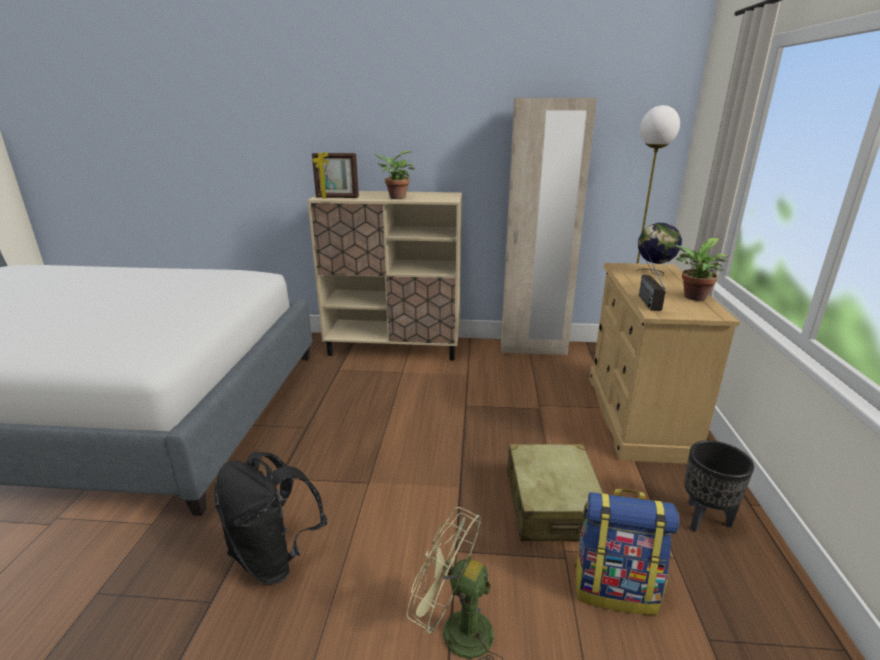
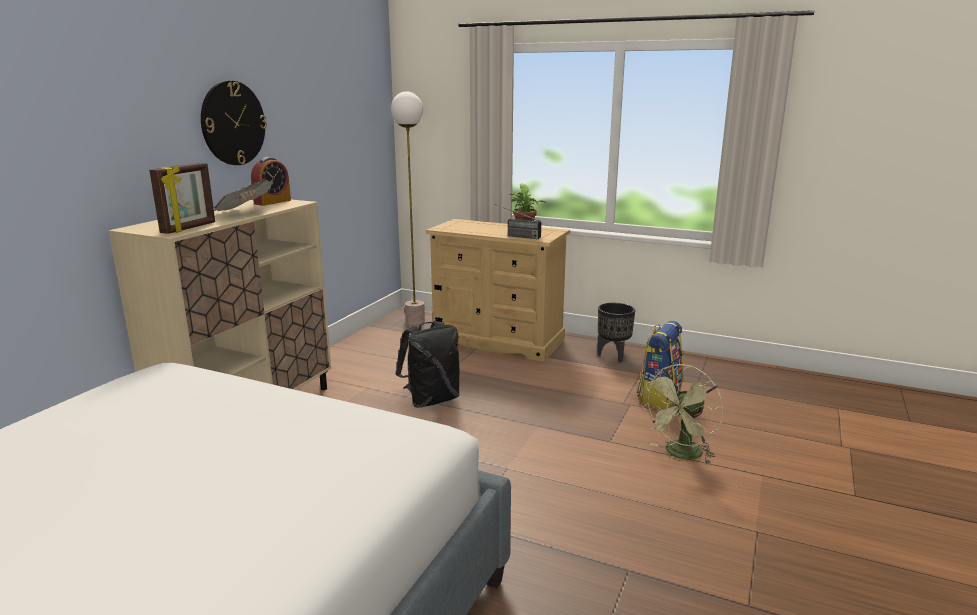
camera: 70 degrees left, 5 degrees down
(274, 558) = (586, 530): black backpack -> black backpack (431, 400)
(395, 197) = (244, 213): potted plant -> newspaper
(442, 196) = (272, 202): none -> alarm clock
(444, 128) = (233, 123): none -> wall clock
(533, 348) = (352, 348): beige wardrobe -> none
(552, 505) = (579, 396): beige suitcase -> none
(654, 273) = (467, 225): globe -> none

